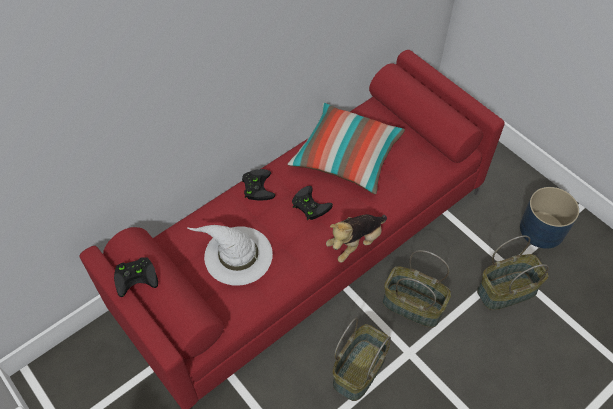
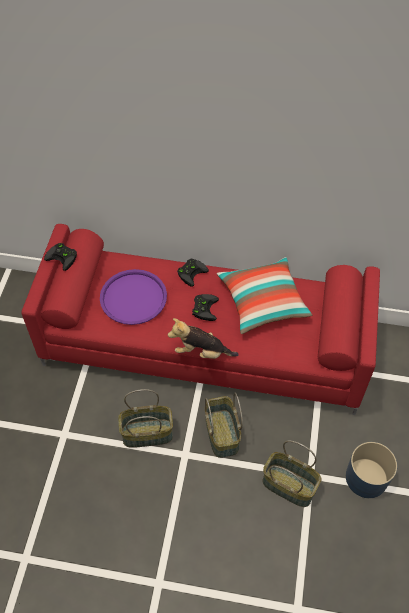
camera: 50 degrees right, 0 degrees up
(237, 255) = (133, 297): white hat -> purple tray

